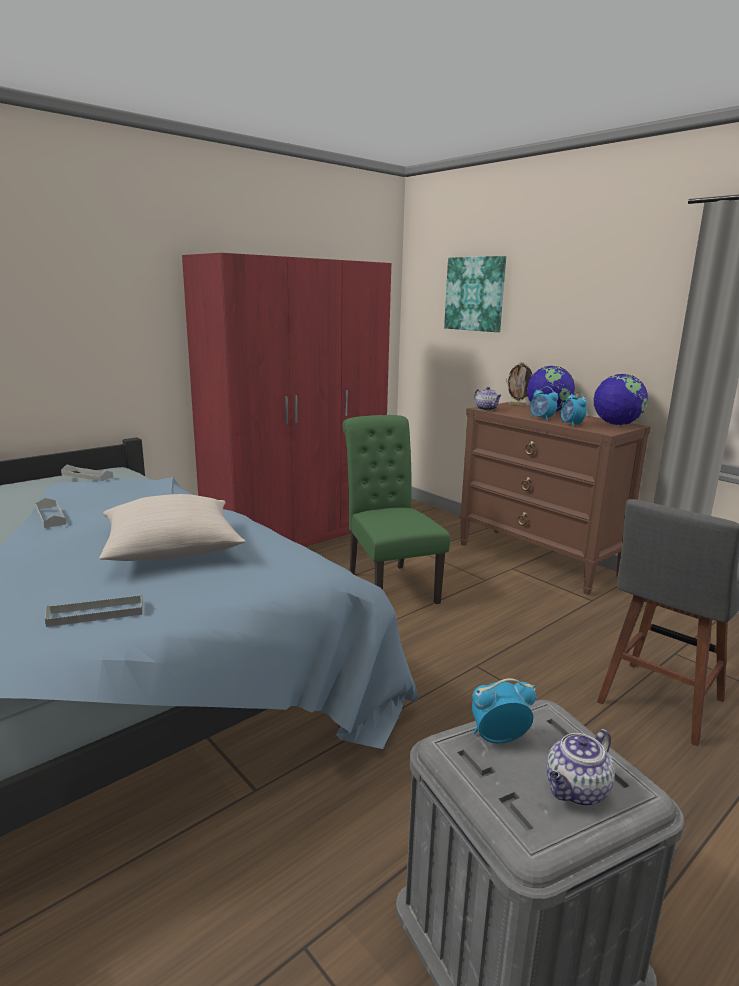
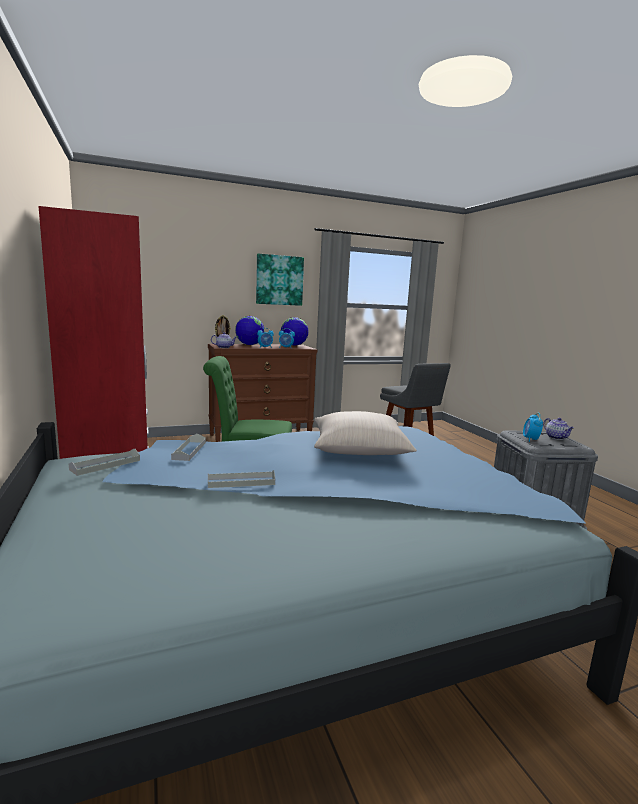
camera: 70 degrees left, 5 degrees down
(96, 614) = (461, 472): grey tray -> grey tray (189, 450)
(475, 294) = (167, 268): picture -> picture (279, 280)

